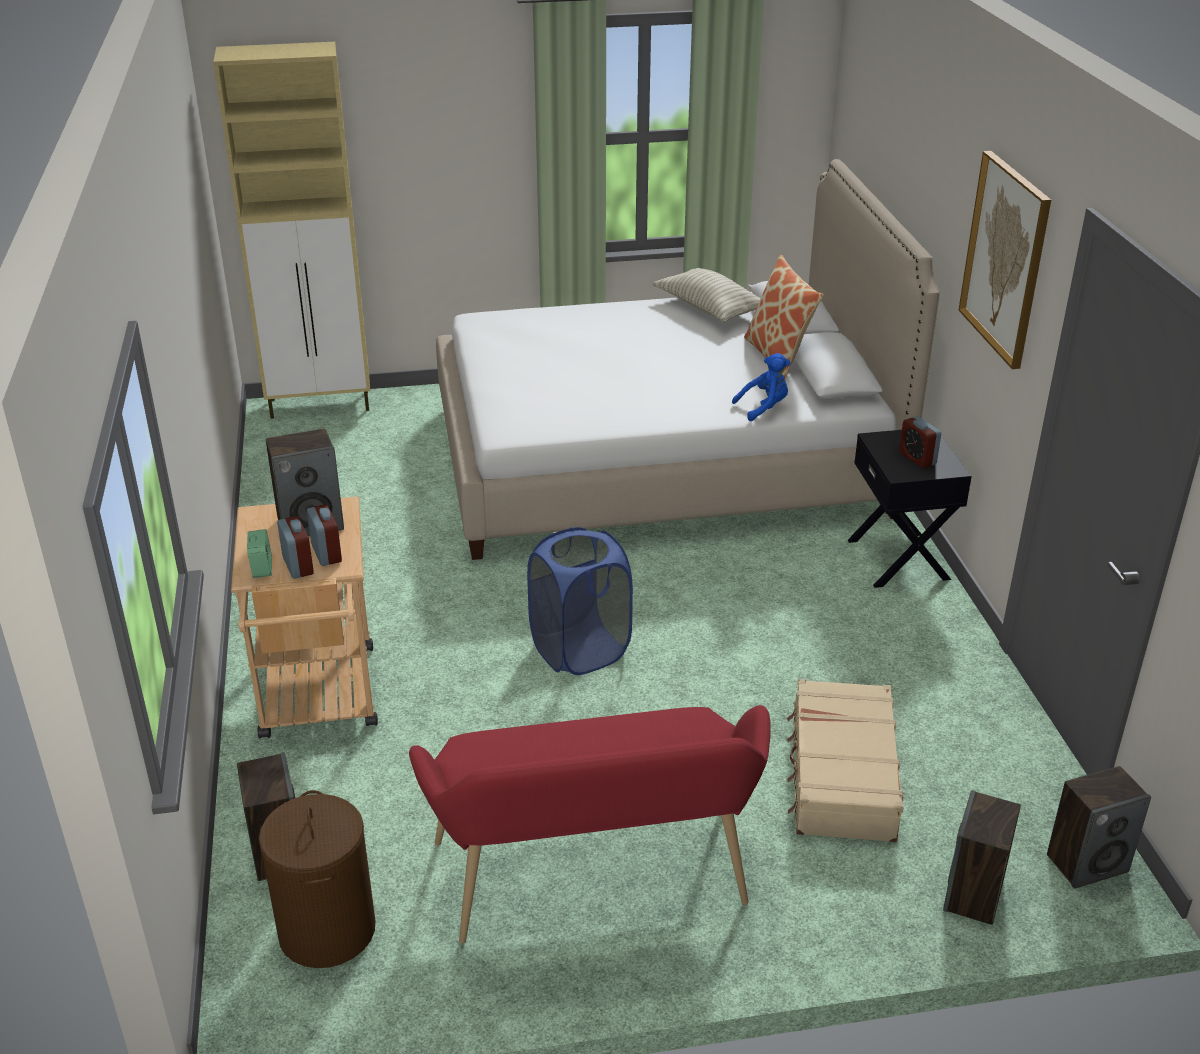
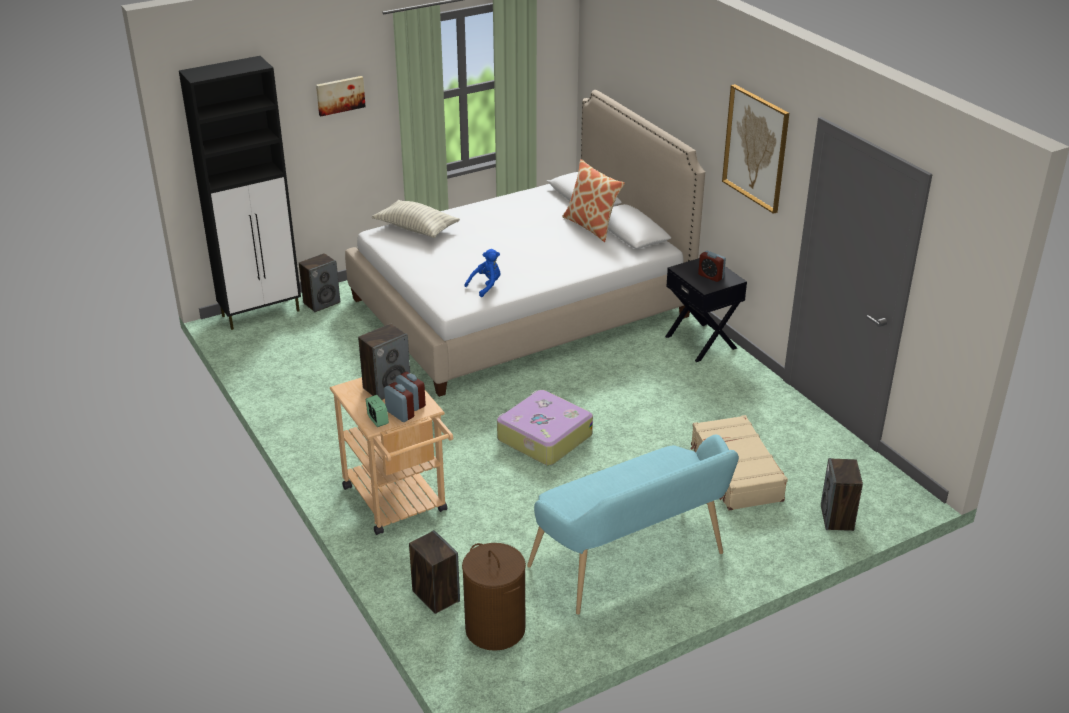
camera: 20 degrees left, 0 degrees up
(321, 405) = (262, 313): beige cabinet -> black cabinet
(453, 116) = (340, 95): none -> picture
(580, 650) = (543, 437): blue laundry basket -> suitcase
(595, 883) = (633, 564): red bench -> turquoise bench
(709, 309) = (528, 201): pillow -> pillow (416, 228)
(764, 408) = (603, 261): blue plush toy -> blue plush toy (486, 286)
(1087, 863) = (885, 487): speaker -> speaker (322, 303)

